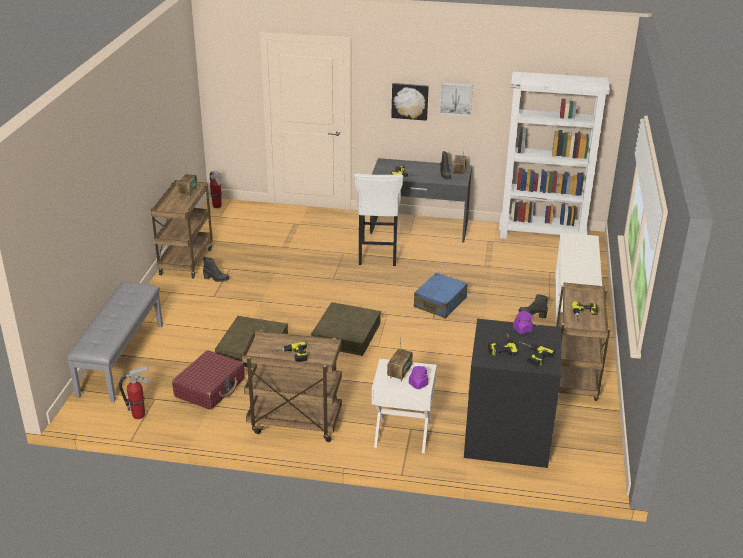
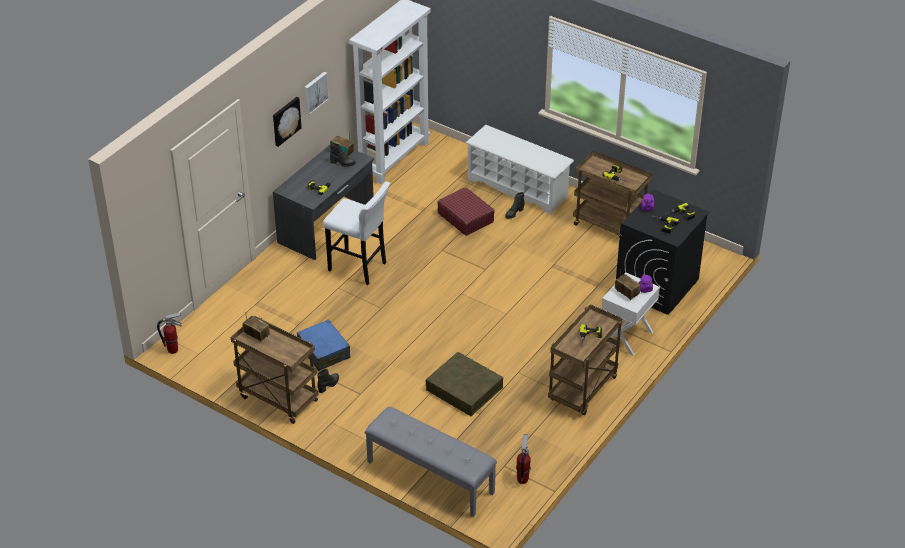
camera: 65 degrees left, 10 degrees up
(210, 388) = (507, 428): red suitcase -> red suitcase (465, 217)
(346, 334) = (477, 326): brown storage box -> none
(440, 303) = (464, 257): blue suitcase -> blue suitcase (323, 351)

